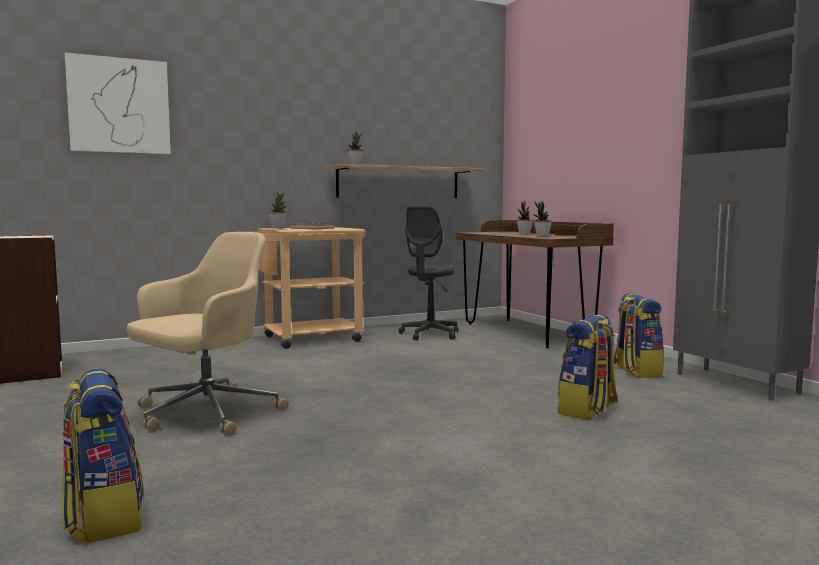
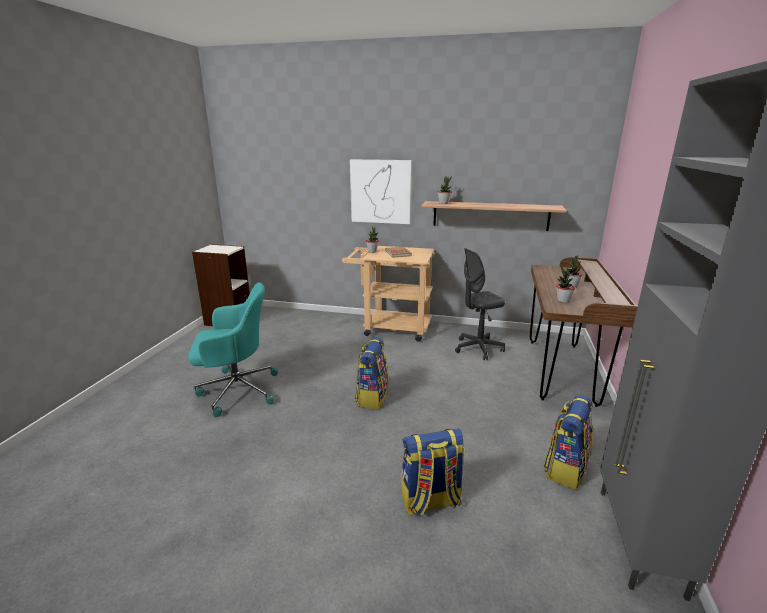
camera: 40 degrees right, 15 degrees up
(103, 518) = (92, 459): backpack -> backpack (372, 397)
(119, 106) = (288, 161): picture -> picture (380, 191)
(205, 414) = (236, 390): beige office chair -> turquoise office chair

